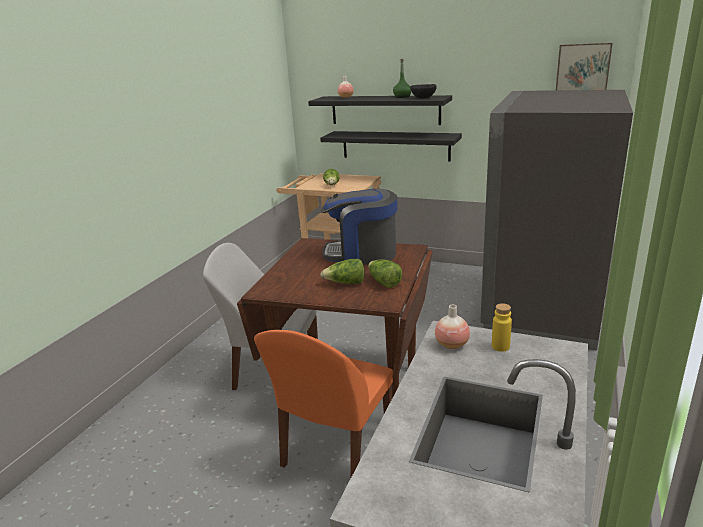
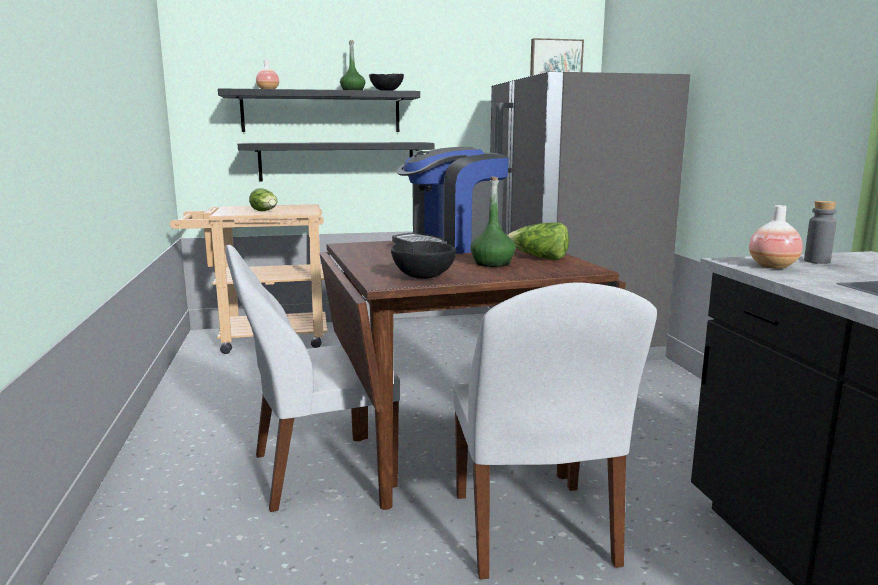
camera: 35 degrees left, 10 degrees down
(285, 290) = (423, 277): none -> black bowl
(335, 451) = (533, 532): orange chair -> white chair
(345, 283) = (492, 263): lettuce -> green bottle
(500, 346) = (817, 261): yellow bottle -> grey bottle

